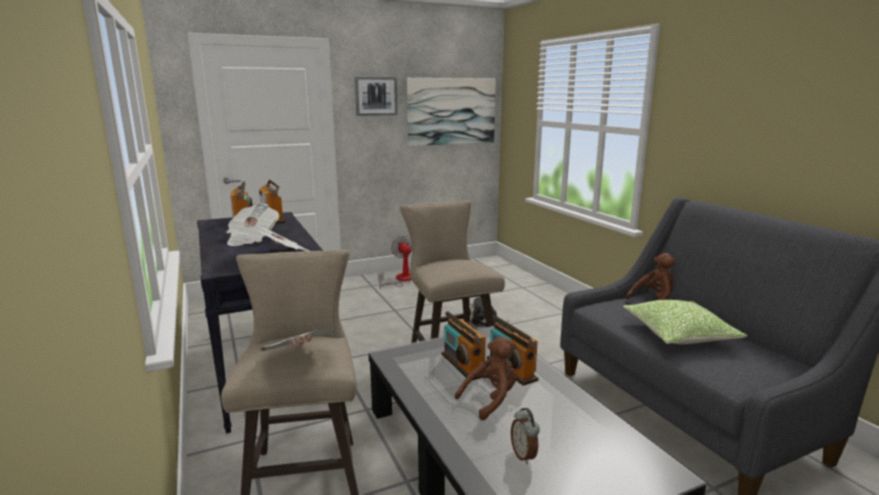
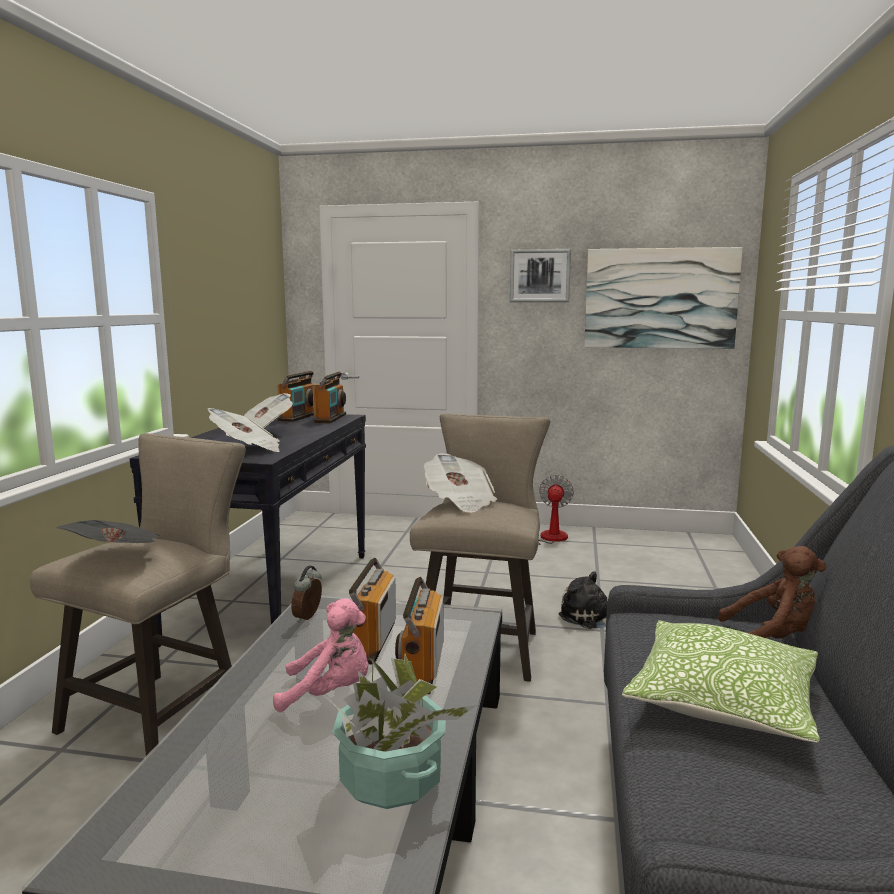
camera: 35 degrees right, 5 degrees down
(438, 264) = (460, 502): none -> newspaper
(491, 400) = (329, 693): brown plush toy -> pink plush toy
(524, 455) = (249, 774): alarm clock -> alarm clock (309, 617)
(587, 425) = (391, 778): none -> potted plant

